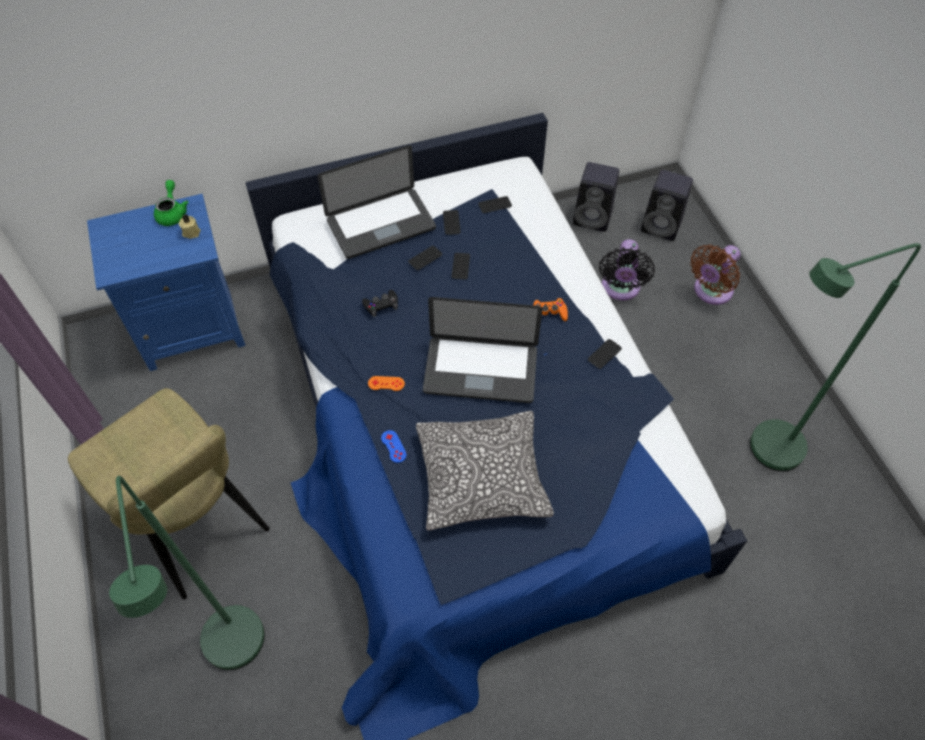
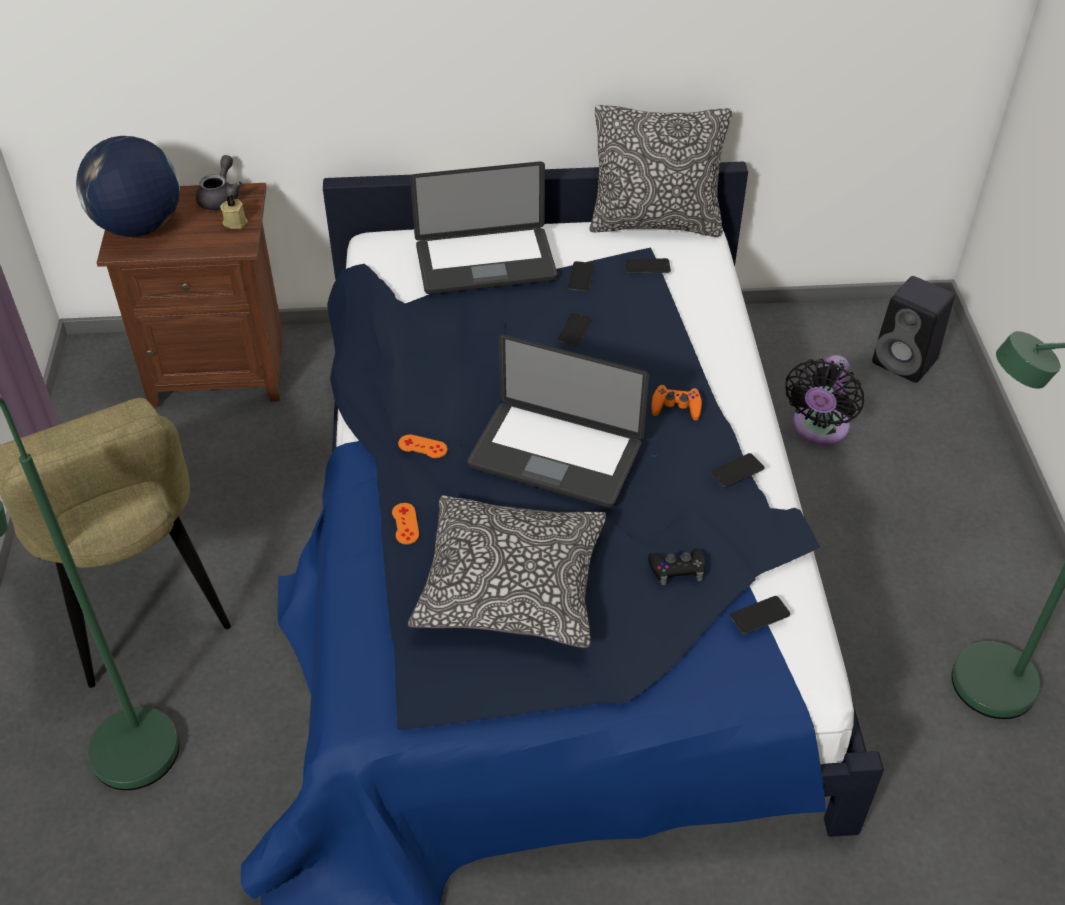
camera: 15 degrees right, 10 degrees down
(118, 250) = (139, 227): none -> globe
(172, 213) = (221, 197): green teapot -> grey teapot
(192, 328) = (219, 368): blue nightstand -> brown nightstand
(381, 305) = (451, 355): black game controller -> black game controller (677, 569)
(393, 446) = (405, 524): blue game controller -> orange game controller
(425, 258) = (529, 311): phone -> phone (759, 615)
(488, 167) = (655, 222): none -> pillow
(593, 218) = (808, 334): black speaker -> none
(710, 292) = (953, 458): brown fan -> none

